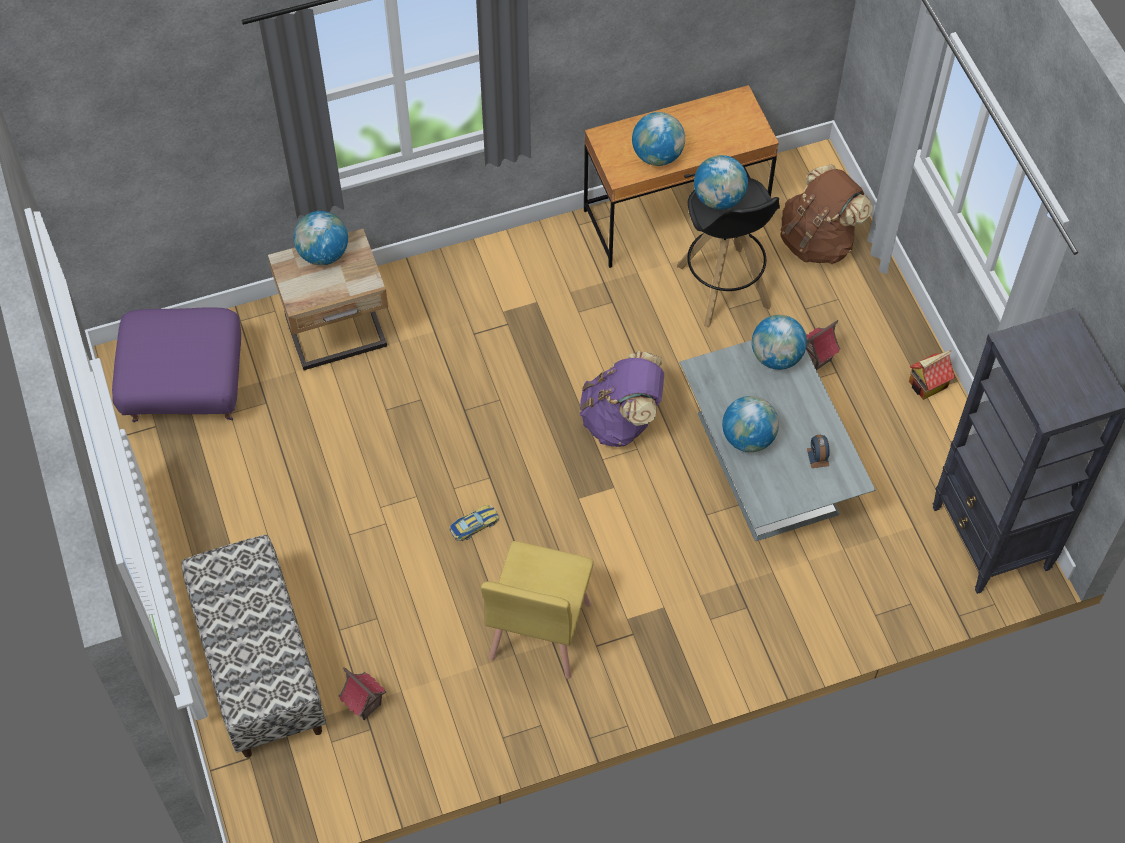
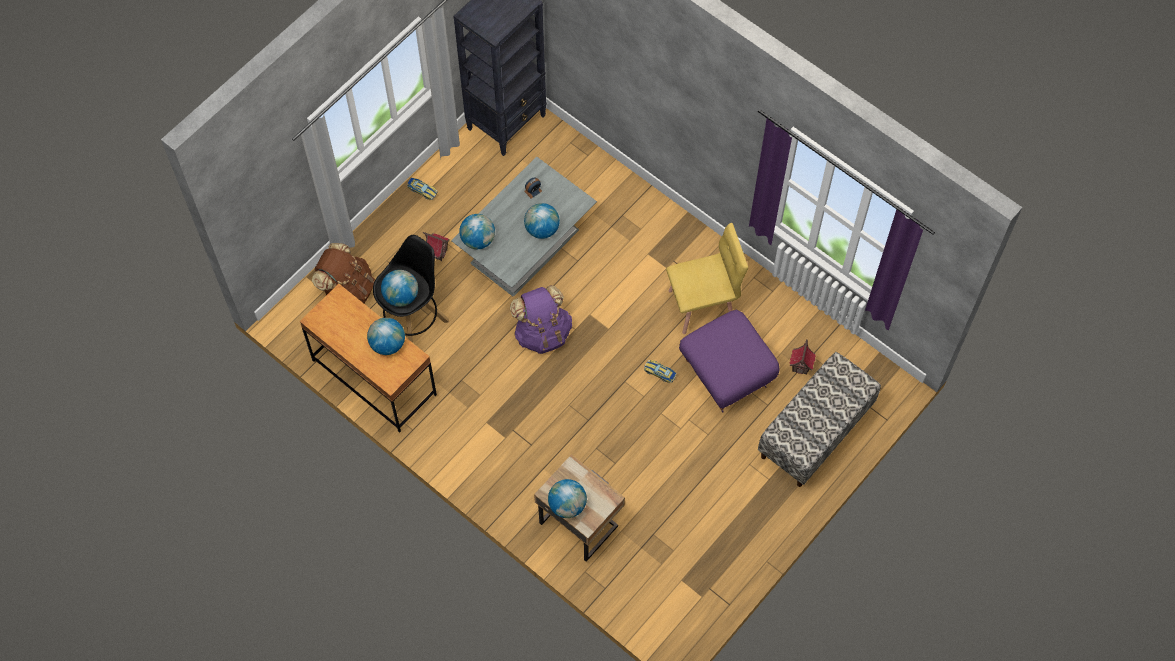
camera: 120 degrees left, 5 degrees up
(185, 388) = (673, 588): purple ottoman -> purple ottoman (726, 373)
(928, 385) = (422, 190): toy house -> toy car

